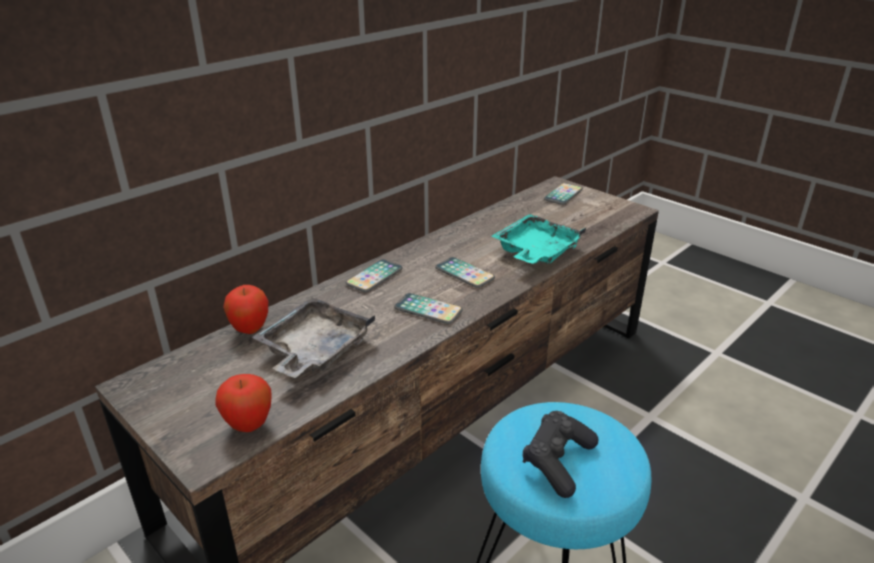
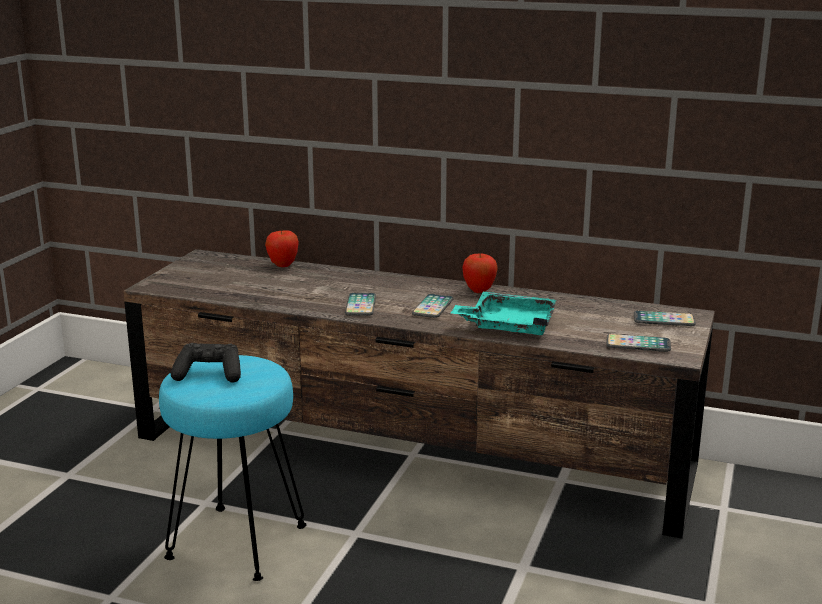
camera: 65 degrees right, 10 degrees down
(249, 425) = (185, 288): apple -> apple (479, 291)
(314, 350) = (274, 285): grey tray -> none
(374, 277) = (392, 281): phone -> phone (638, 344)

